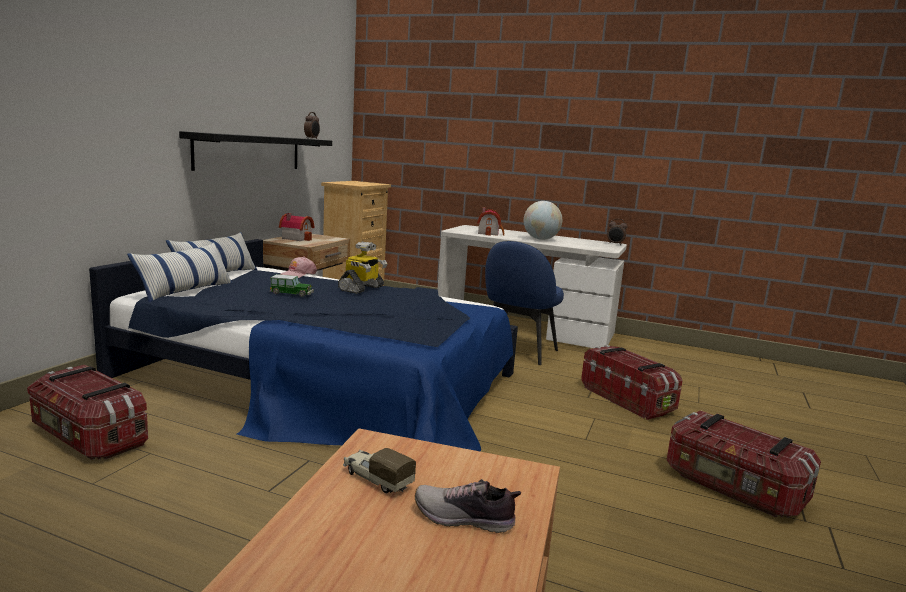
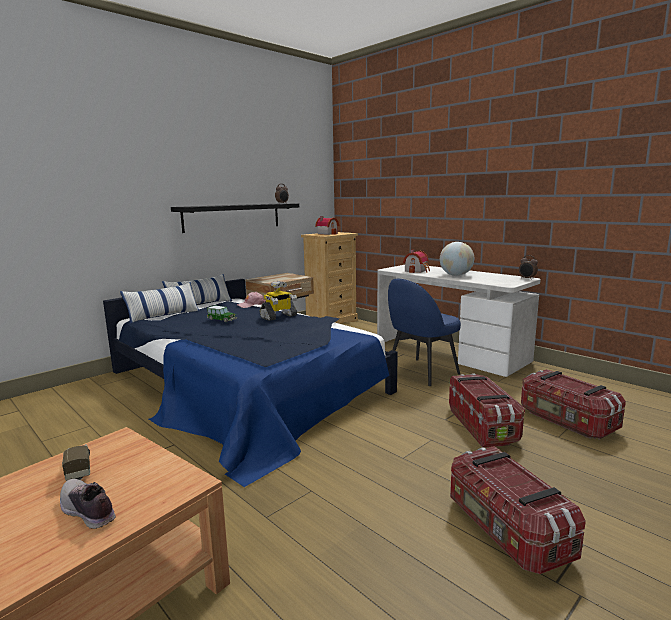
camera: 25 degrees right, 0 degrees up
(89, 437) = (70, 410): storage box -> storage box (566, 421)
(297, 238) = (273, 277): toy house -> toy house (328, 233)

